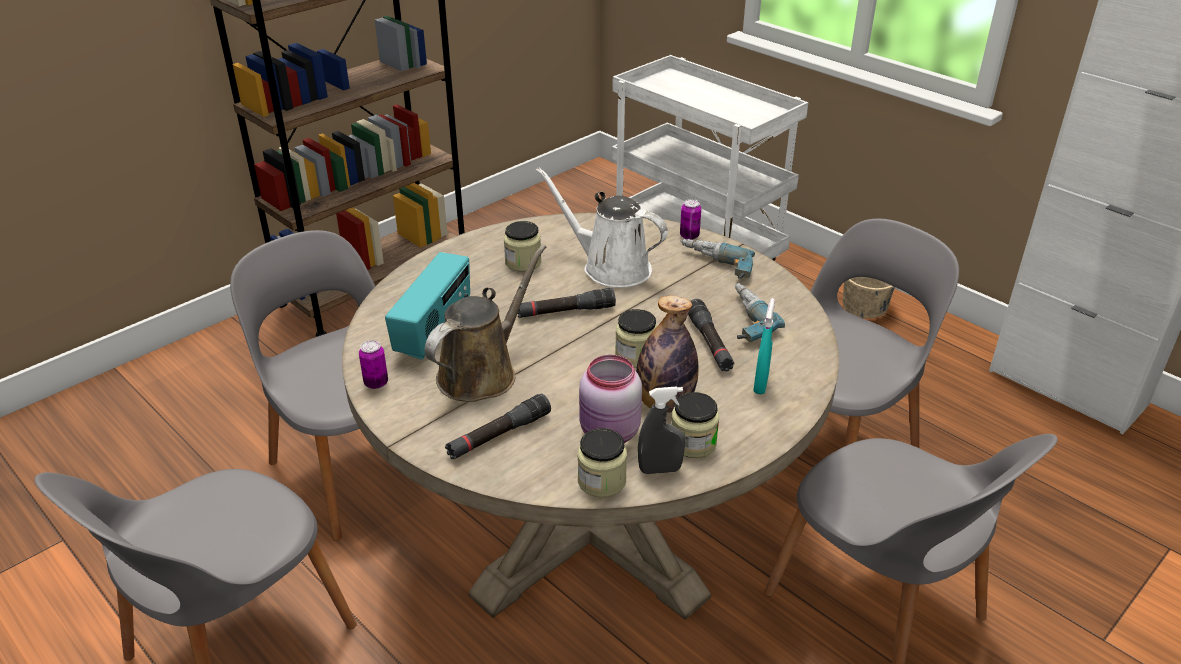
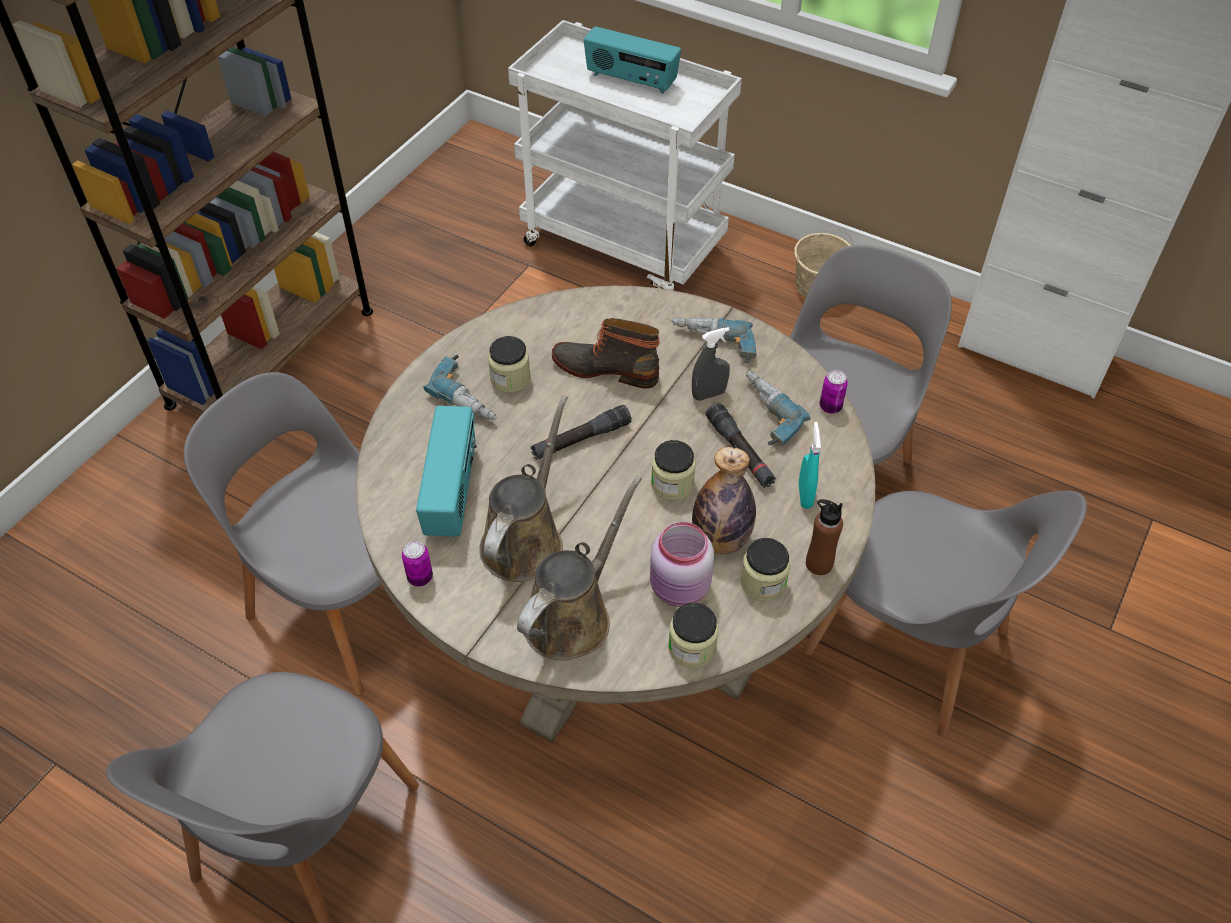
camera: 15 degrees left, 15 degrees up
(484, 268) = (471, 395): none -> power drill
(499, 435) = (572, 615): black flashlight -> brown watering can
(610, 267) = (606, 368): white watering can -> boot
(660, 470) = (742, 622): grey spray bottle -> grey spray bottle (709, 394)
(689, 236) = (673, 306): can -> can (830, 407)
(714, 98) = (631, 80): none -> radio
(755, 438) = (819, 564): none -> brown bottle

